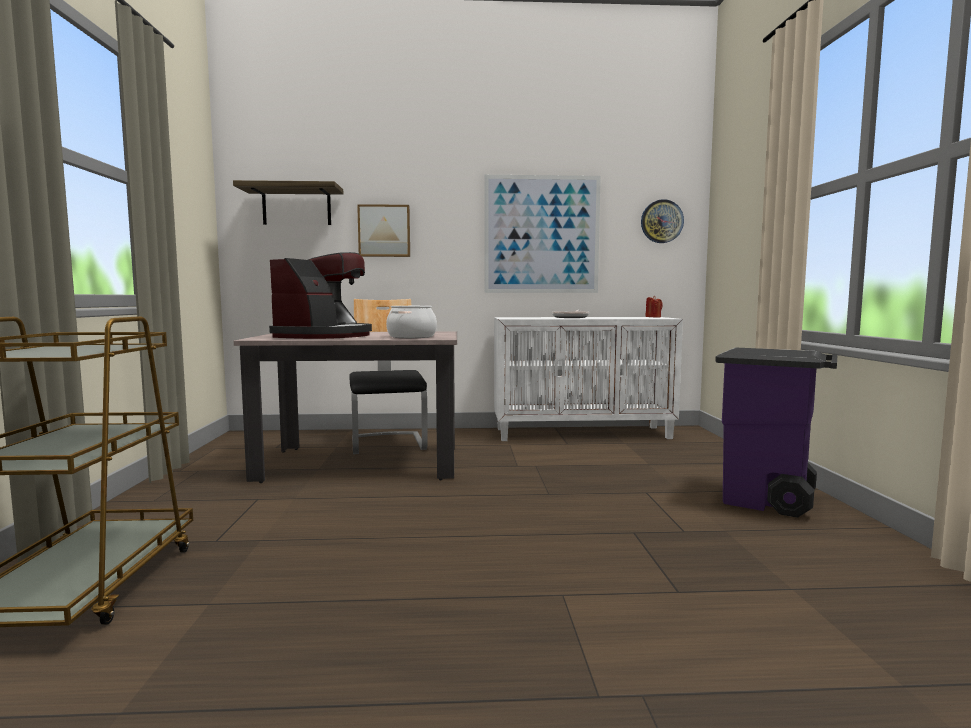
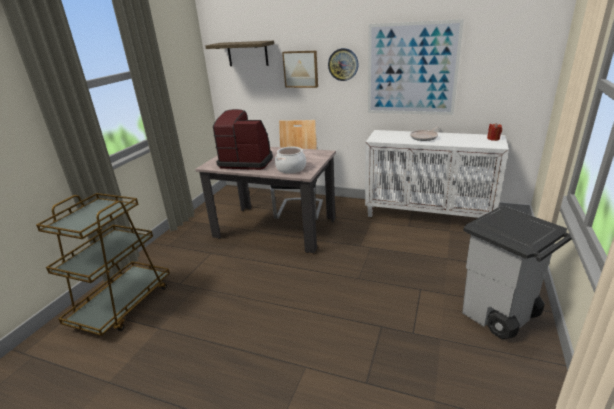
camera: 25 degrees right, 20 degrees up
(325, 336) = (247, 161): coffee machine -> coffee machine turned 120 degrees counterclockwise
(661, 221) = (516, 56): wall clock -> wall clock (343, 64)
(768, 500) = (499, 316): purple trash can -> grey trash can

